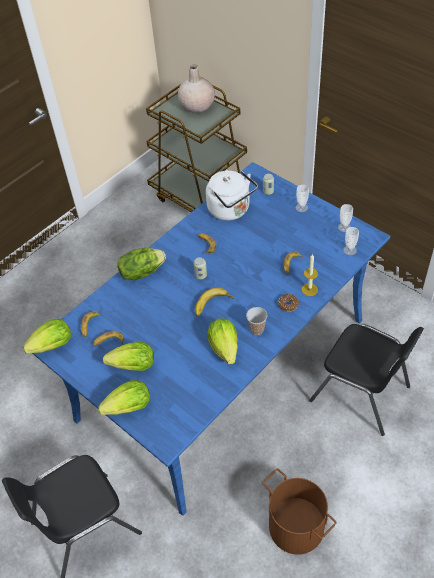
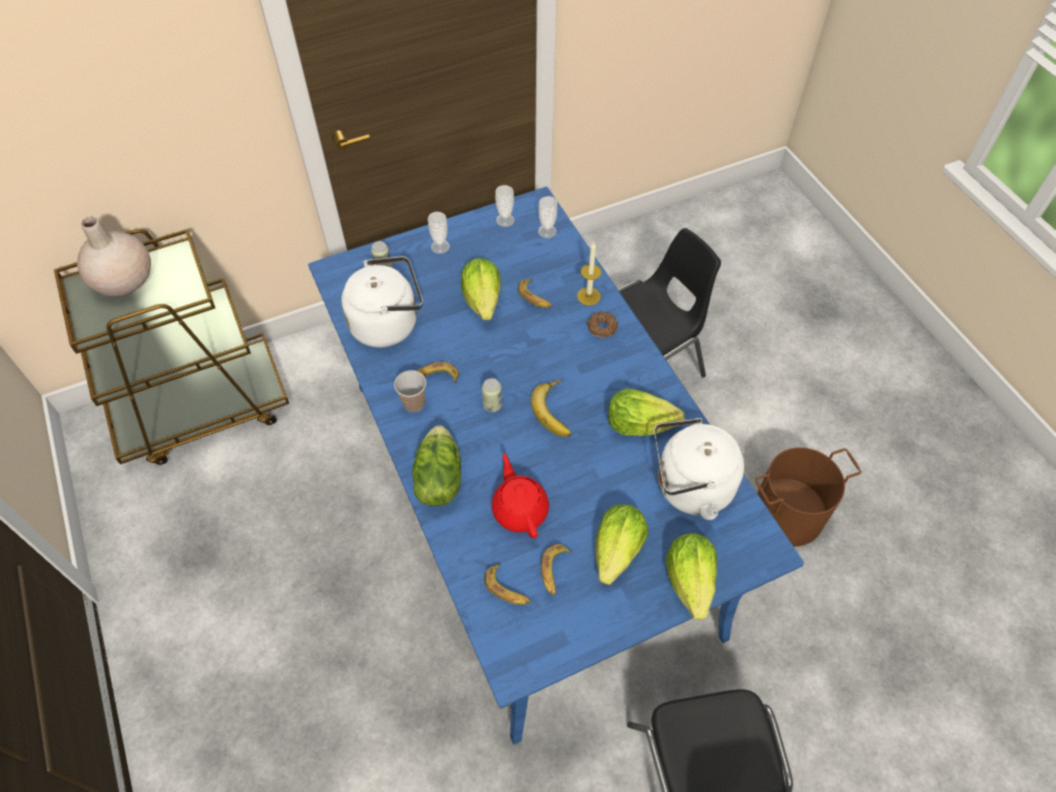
camera: 70 degrees left, 5 degrees up
(53, 345) = (519, 660): lettuce -> lettuce (483, 300)
(139, 313) = (520, 509): none -> red teapot
(192, 387) = (689, 488): none -> white kettle
(257, 329) = (625, 377): cup -> cup (414, 403)

